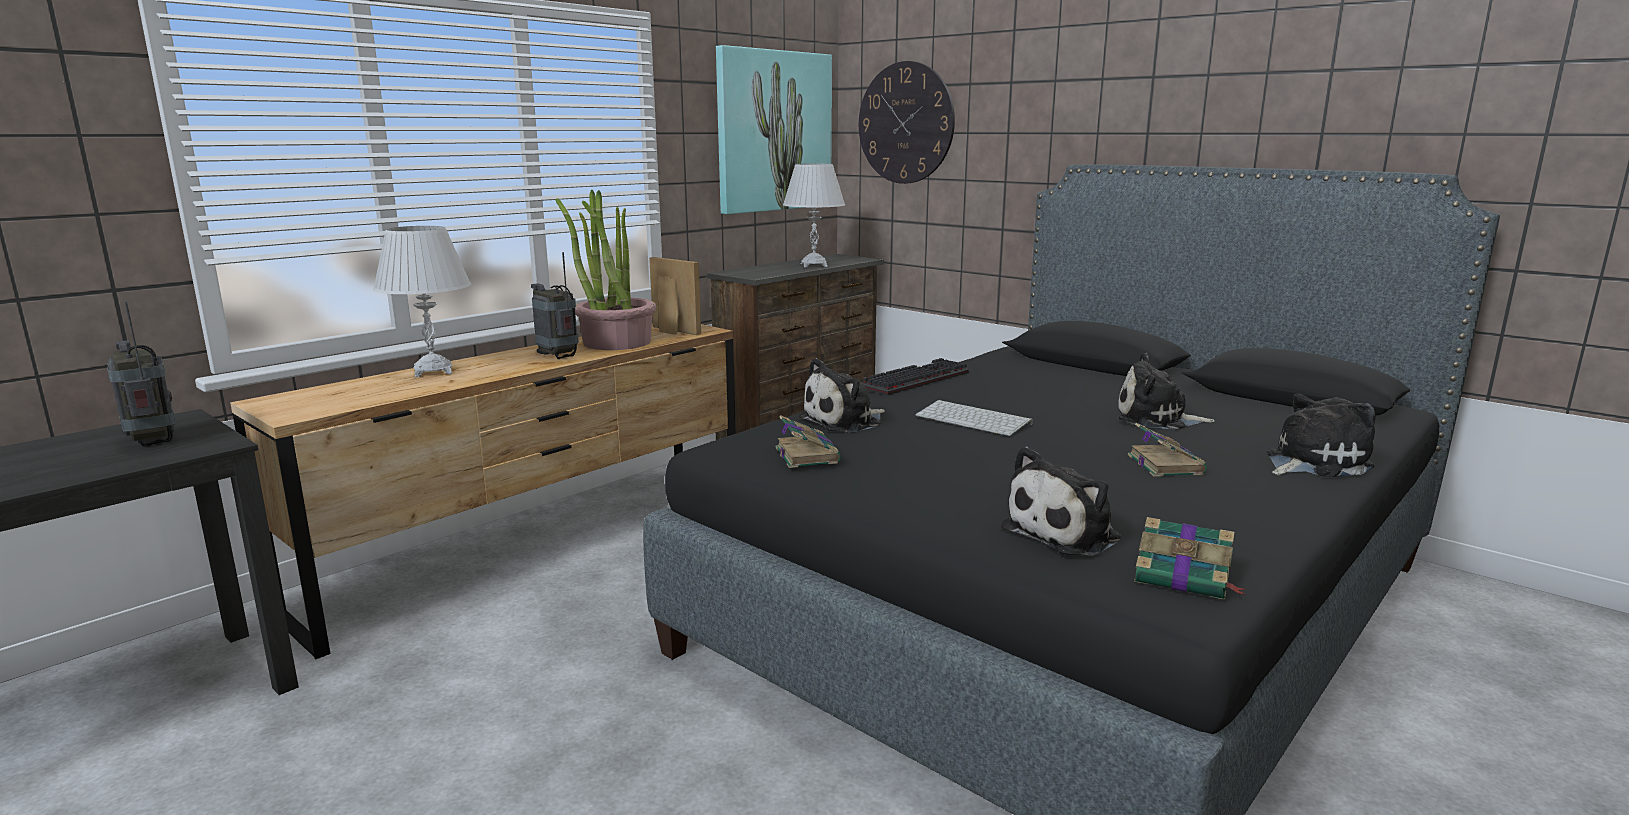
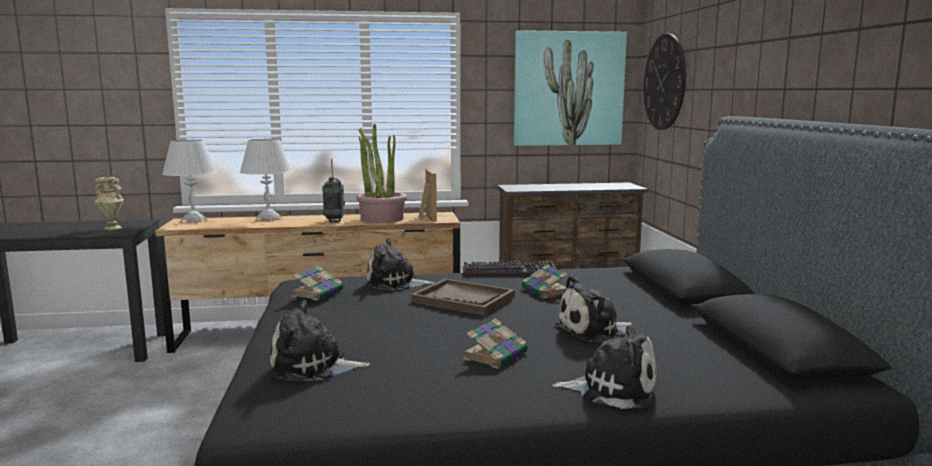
camera: 40 degrees right, 5 degrees down
(153, 441) = (112, 227): radio -> beige vase
(814, 265) = (579, 187): white table lamp -> white table lamp (194, 221)
(975, 419) = (463, 299): keyboard -> brown tray
(1156, 419) = (594, 331): plush toy -> plush toy turned 75 degrees counterclockwise
(1184, 578) = (291, 409): book -> book (546, 291)

